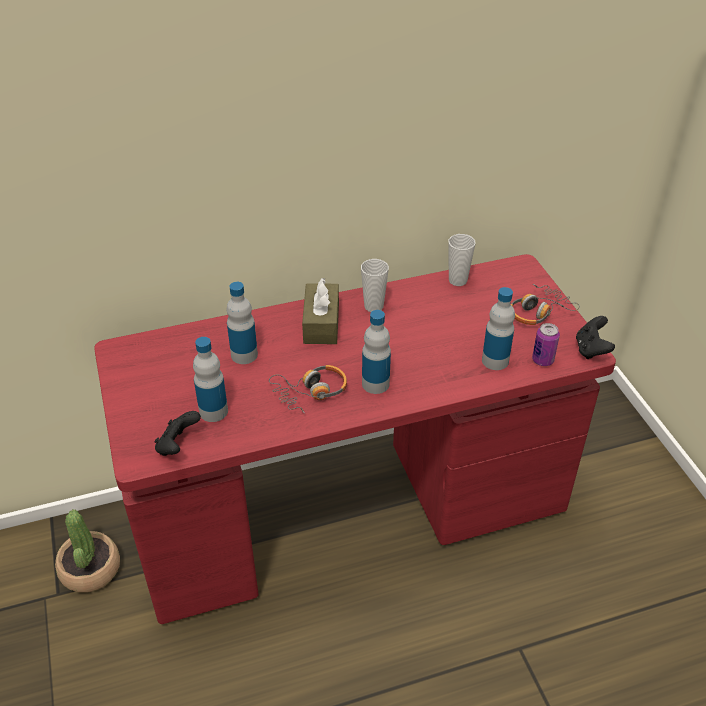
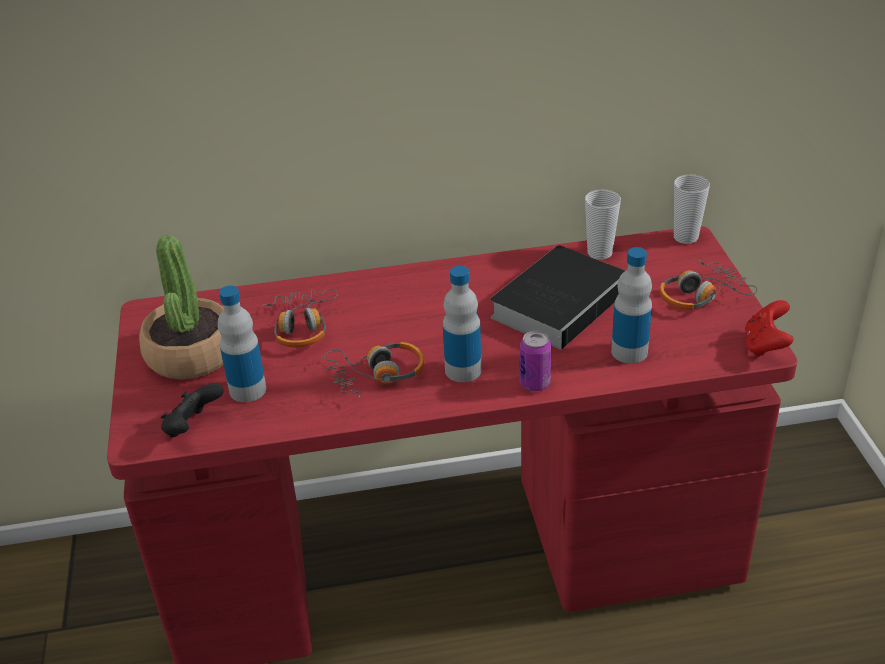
camera: 10 degrees right, 5 degrees down
(90, 569) = (108, 602): potted plant -> potted plant (191, 354)
(244, 355) = (302, 326): bottle -> headphones
(321, 323) = (409, 295): brown tissue box -> none
(373, 306) = (482, 278): cup -> cup (685, 237)
(437, 322) = (561, 301): none -> book
(542, 360) = (694, 355): can -> can (535, 384)
(591, 349) = (765, 346): black game controller -> red game controller

